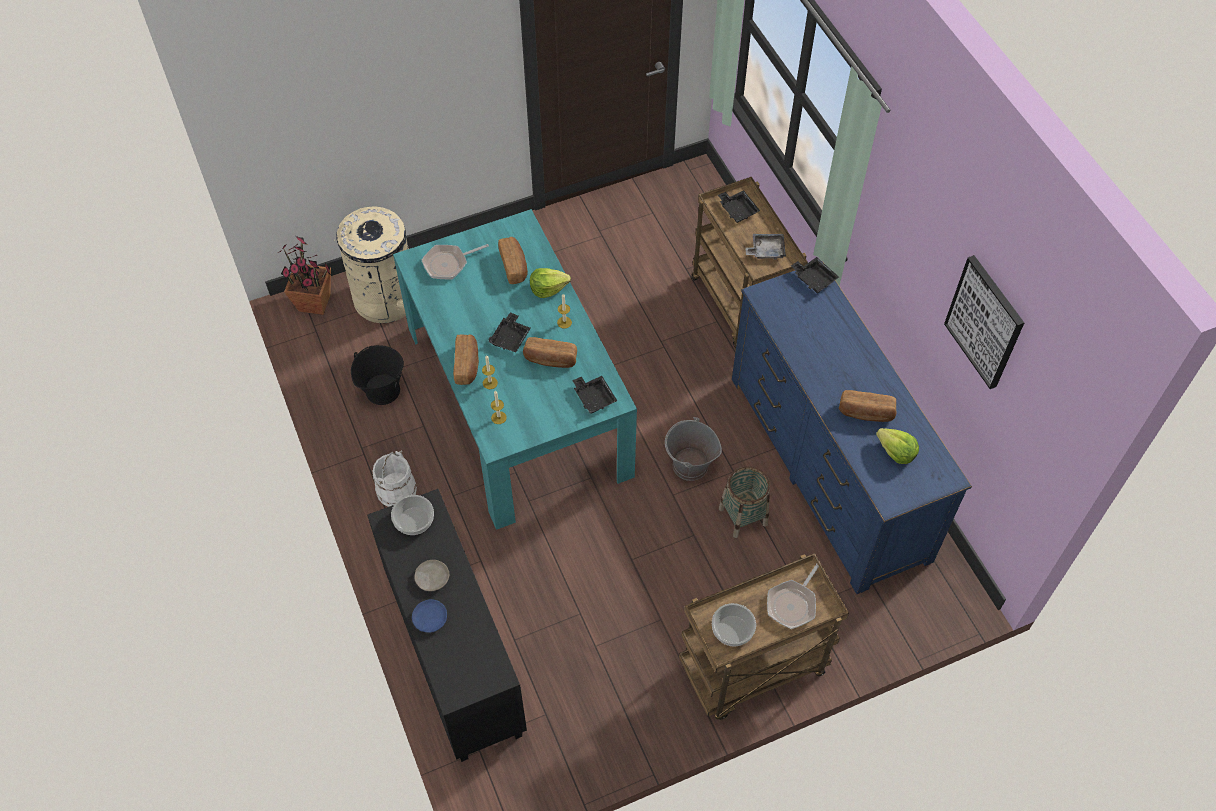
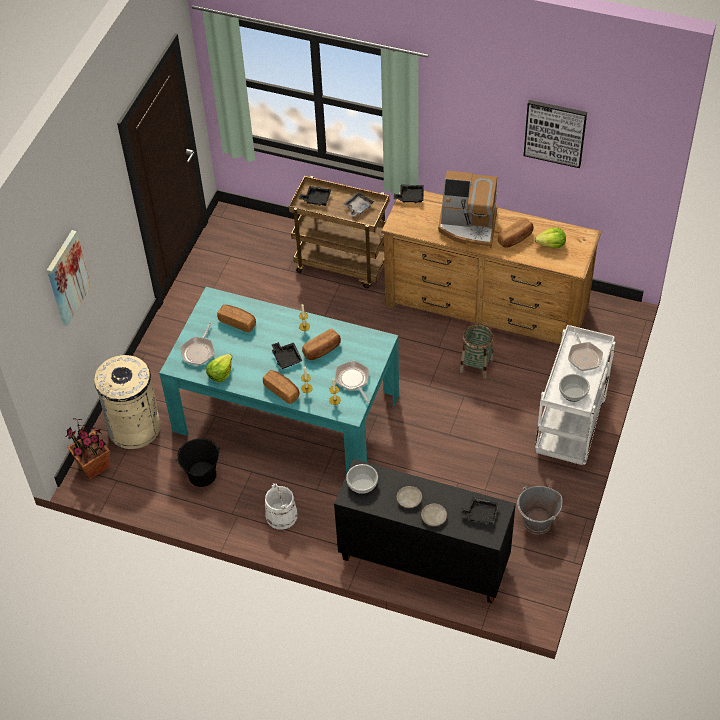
camera: 45 degrees left, 5 degrees down
(347, 84) = (67, 278): none -> picture
(430, 619) = (434, 517): blue plate -> beige plate
(539, 414) = (353, 380): none -> frying pan
(548, 288) = (272, 317): lettuce -> lettuce (220, 373)
(594, 397) = (370, 348): black tray -> black tray (480, 514)
(689, 465) = (419, 365): grey bucket -> grey bucket (537, 522)
(752, 670) = (570, 429): brown cart -> white cart
(828, 467) = (486, 306): blue dresser -> brown dresser
(833, 357) = (468, 226): none -> coffee machine

